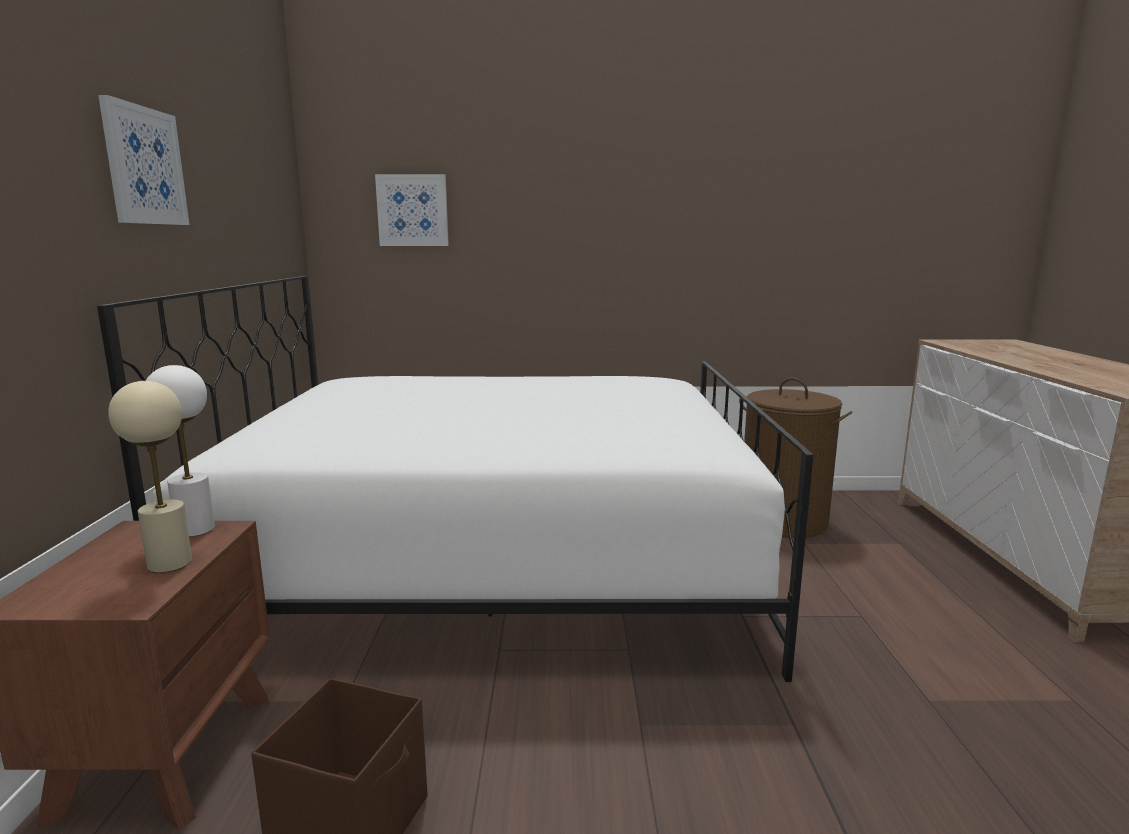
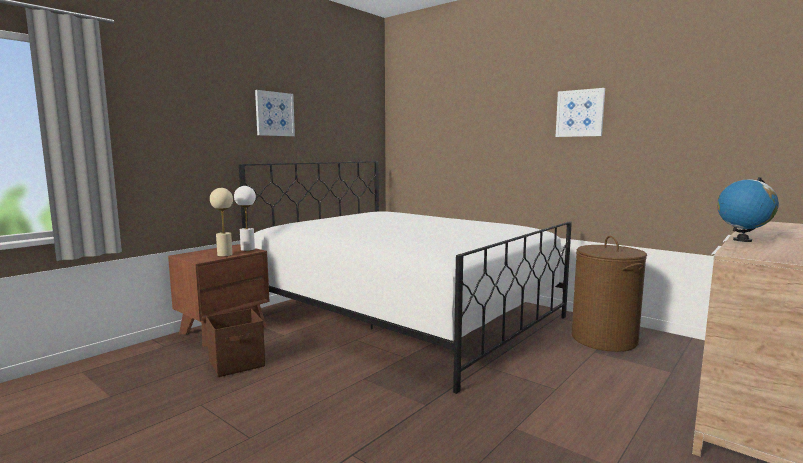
camera: 40 degrees right, 5 degrees down
(413, 210) = (428, 128): picture -> picture (580, 113)
(1048, 371) = (742, 240): none -> globe

